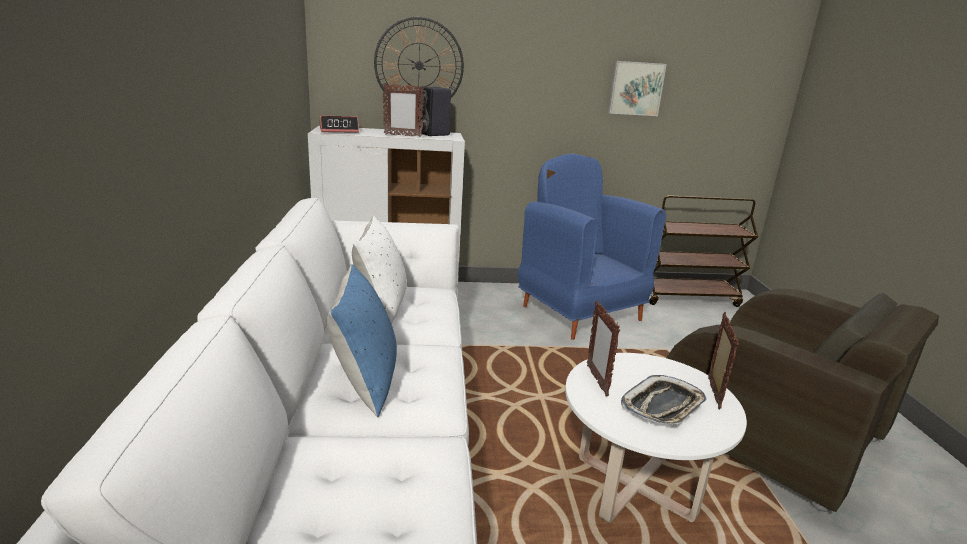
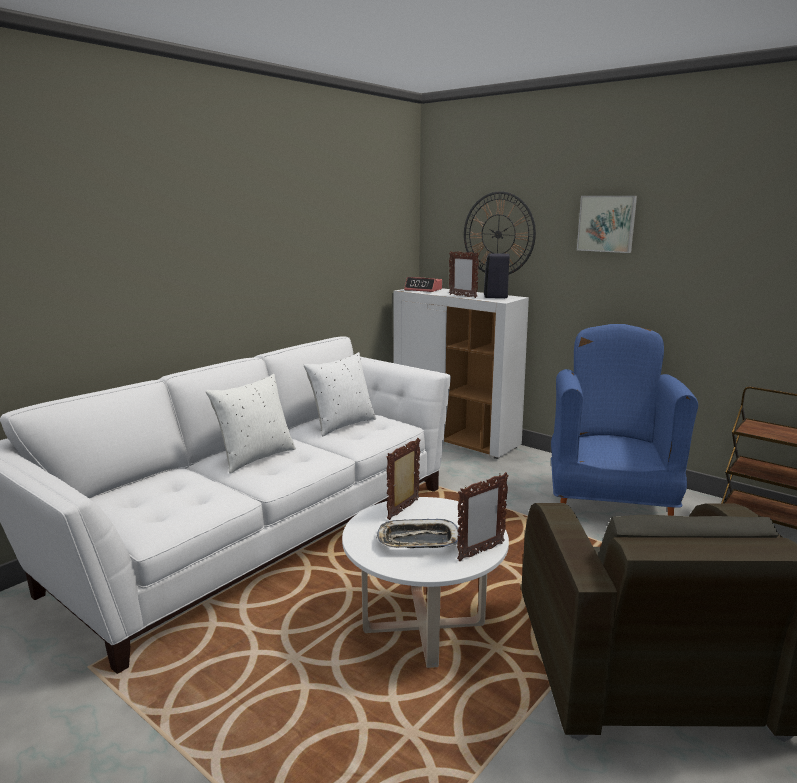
camera: 45 degrees right, 5 degrees down
(365, 383) = (255, 457): blue pillow -> white pillow
(635, 88) = (721, 254): picture -> picture (607, 223)

